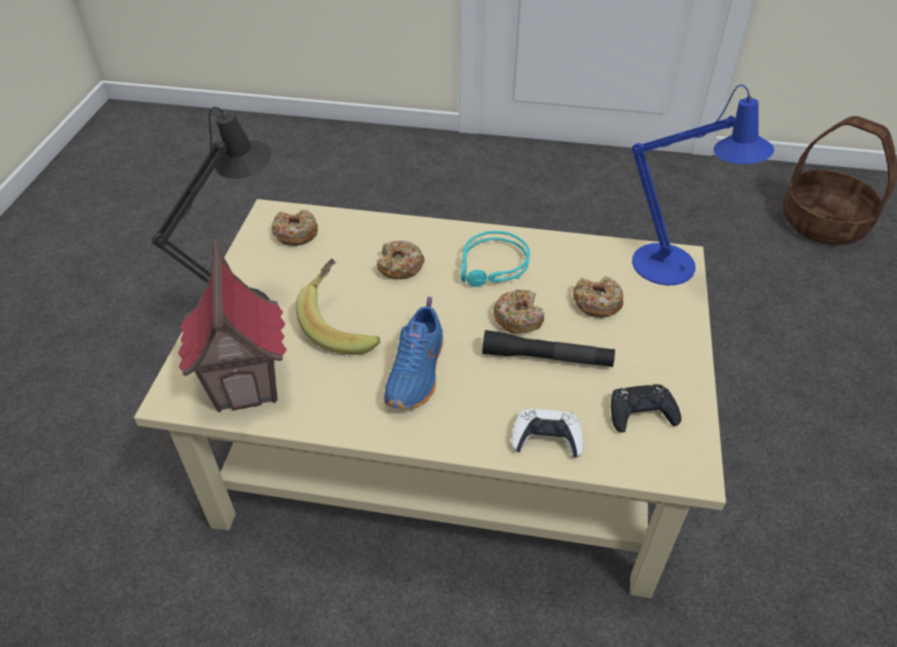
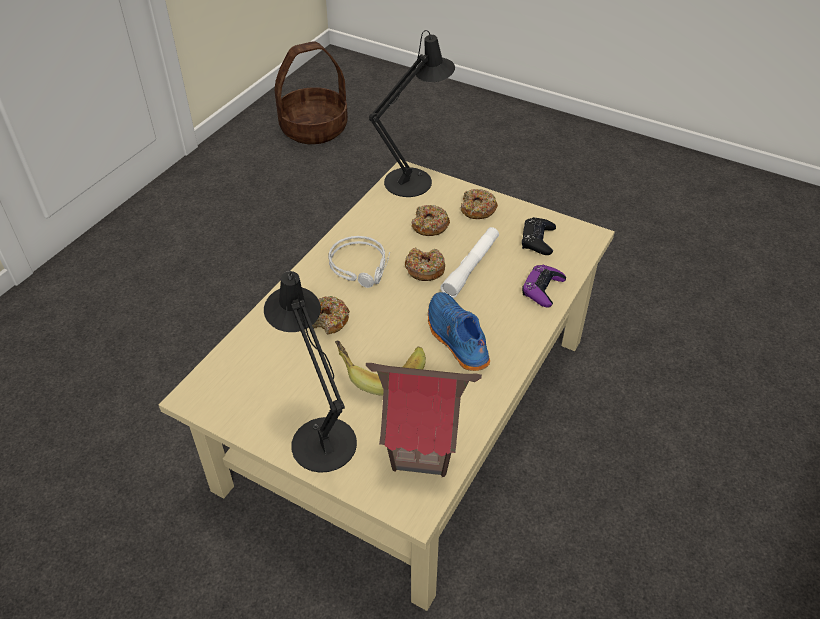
camera: 70 degrees left, 0 degrees up
(295, 234) = (237, 382): donut -> donut (477, 209)
(417, 373) = (455, 339): blue shoe -> blue shoe turned 150 degrees counterclockwise
(493, 267) = (362, 266): turquoise headphones -> grey headphones
(546, 438) = (542, 289): white game controller -> purple game controller
(547, 358) = (471, 267): black flashlight -> white flashlight
(672, 267) = (414, 179): blue table lamp -> black table lamp

